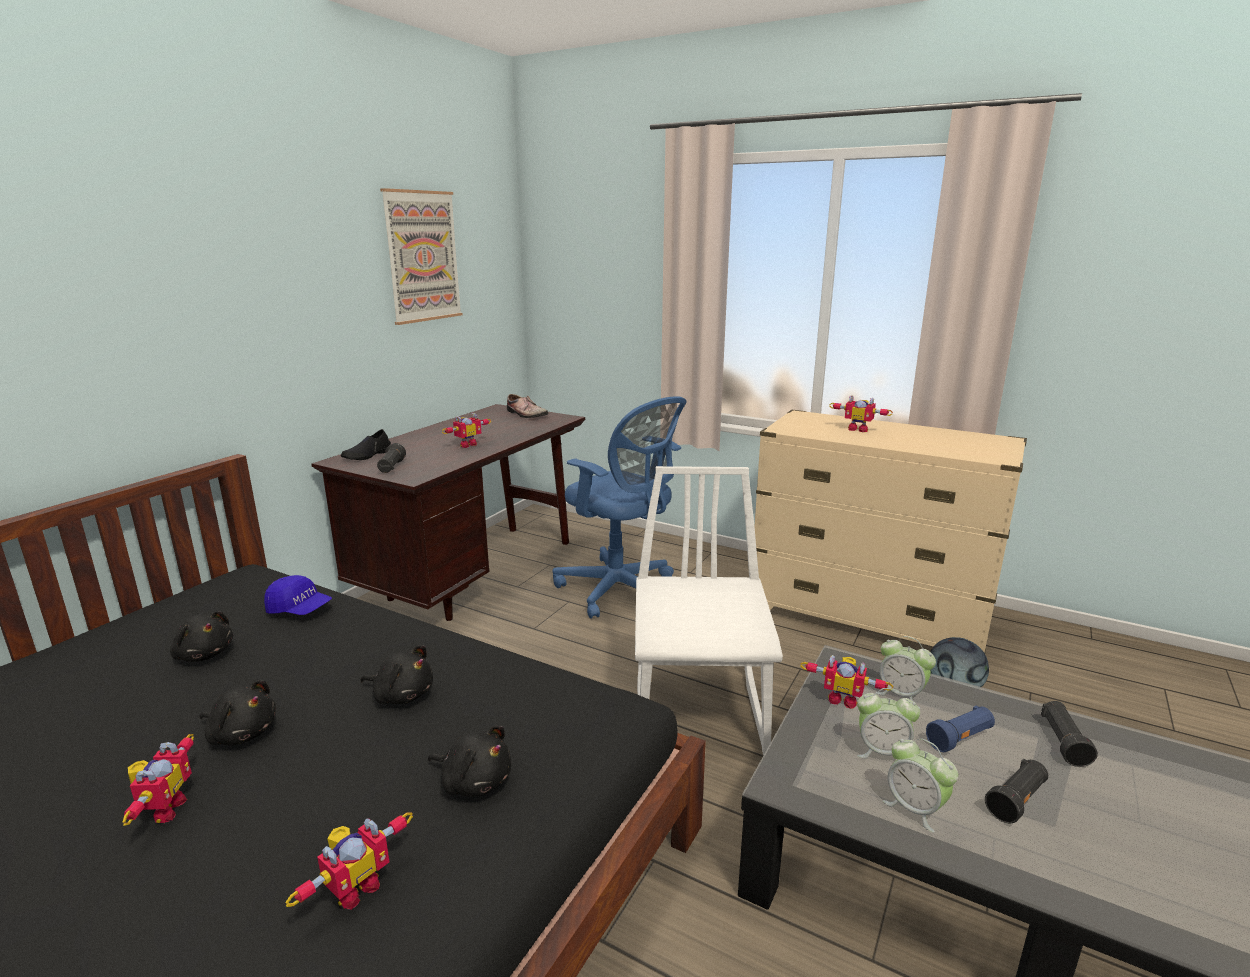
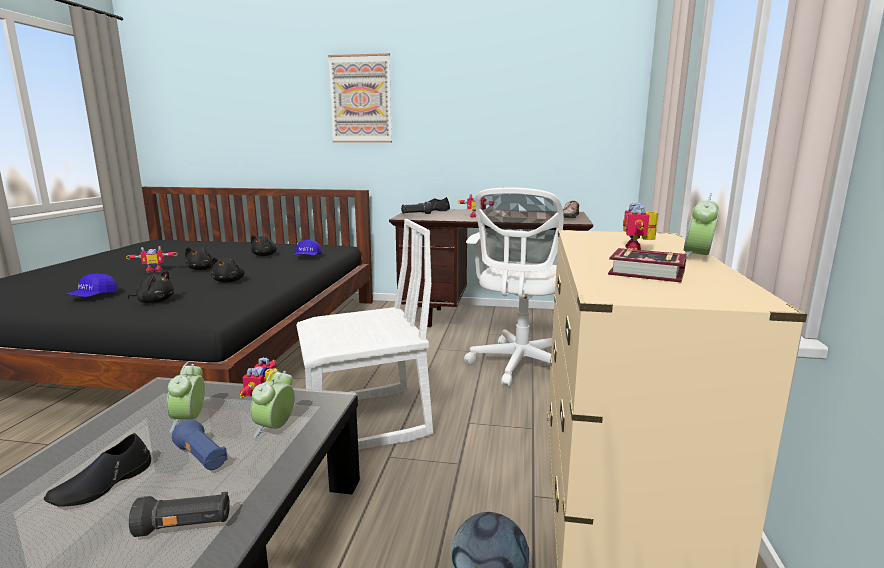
camera: 70 degrees right, 5 degrees down
(355, 888) = (93, 297): toy robot -> blue cap
(422, 256) = (525, 89): picture -> picture (361, 99)
(474, 781) = (154, 301): black plush toy -> black plush toy turned 90 degrees counterclockwise
(620, 591) = (519, 365): blue office chair -> white office chair
(914, 809) = (114, 434): alarm clock -> alarm clock (697, 258)
(942, 442) = (650, 273): none -> book
(1016, 801) = (103, 485): black flashlight -> black shoe

